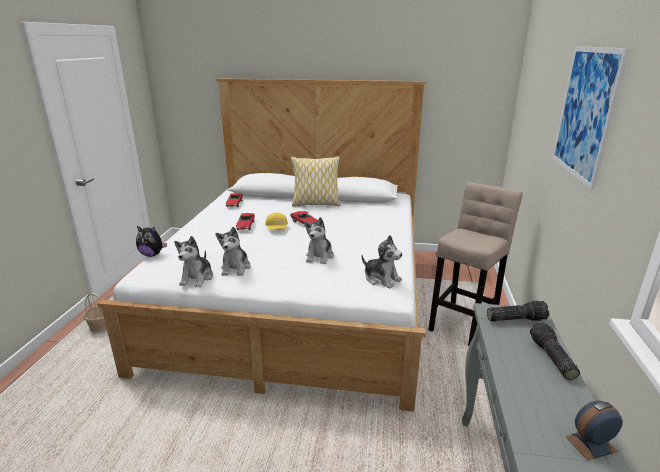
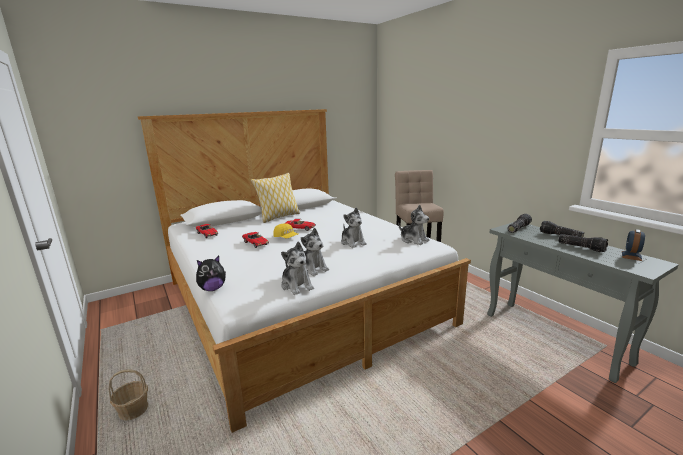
camera: 40 degrees left, 5 degrees down
(381, 279) = (413, 240): plush toy -> plush toy turned 45 degrees clockwise
(541, 388) = (581, 247): none -> flashlight
(585, 113) = (483, 109): picture -> none

